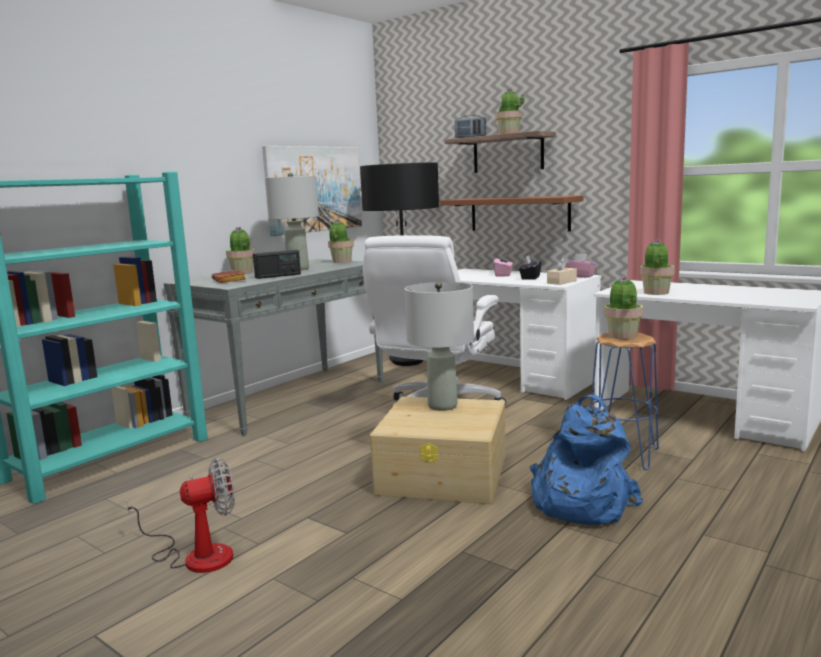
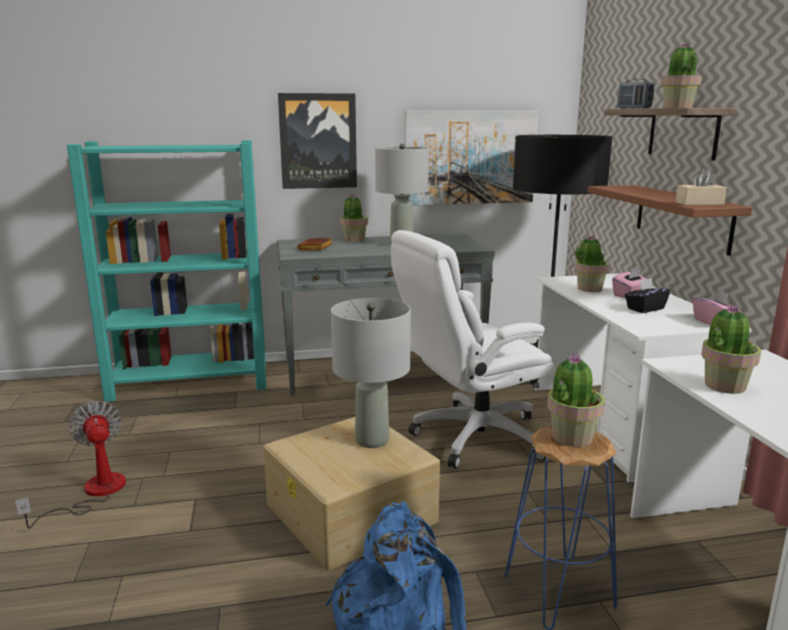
camera: 40 degrees right, 5 degrees up
(192, 176) = (318, 141): none -> picture
(196, 555) = (93, 493): fan -> fan turned 135 degrees counterclockwise
(278, 276) = (360, 251): radio -> none
(341, 261) = (466, 242): potted plant -> potted plant (589, 289)
(561, 282) = (660, 327): beige tissue box -> beige tissue box (699, 203)

